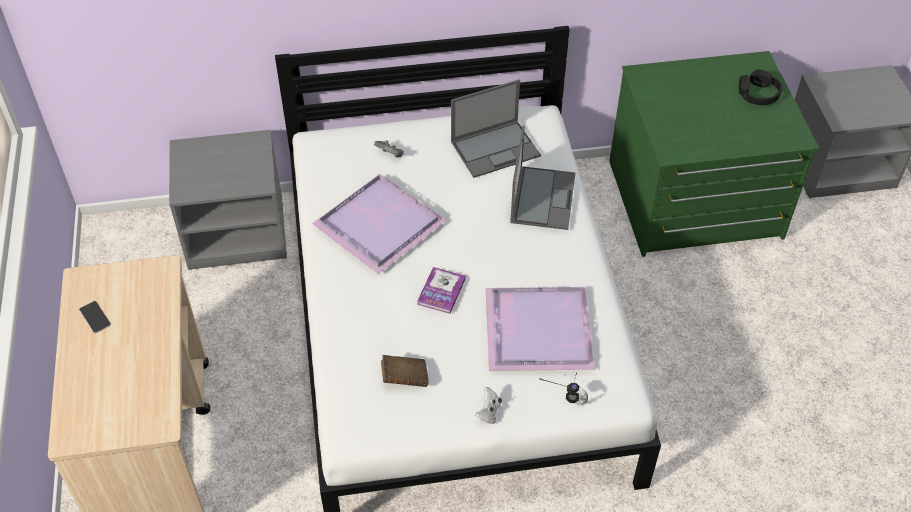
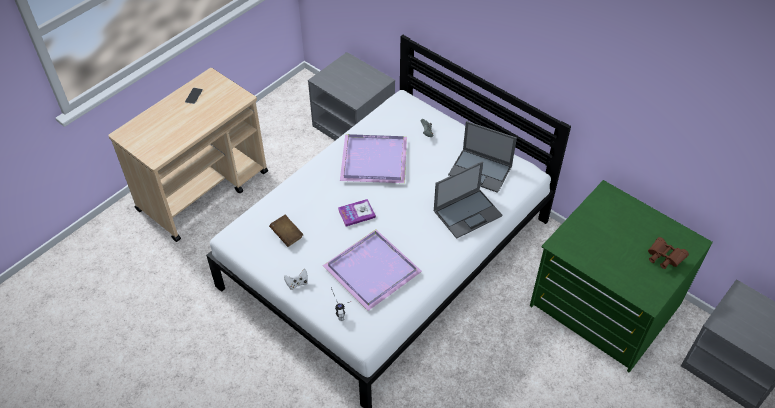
camera: 50 degrees right, 0 degrees up
(758, 94) = (663, 258): black headphones -> brown binoculars

